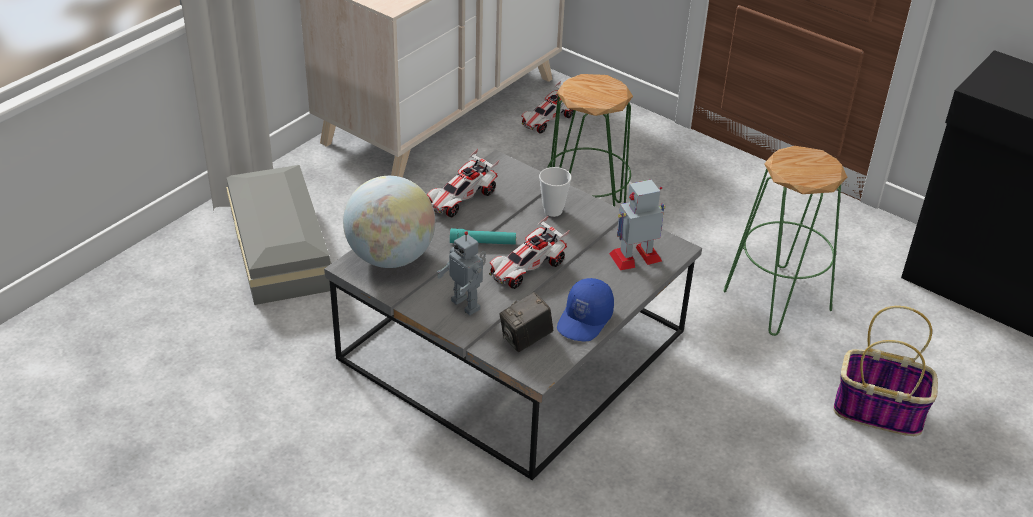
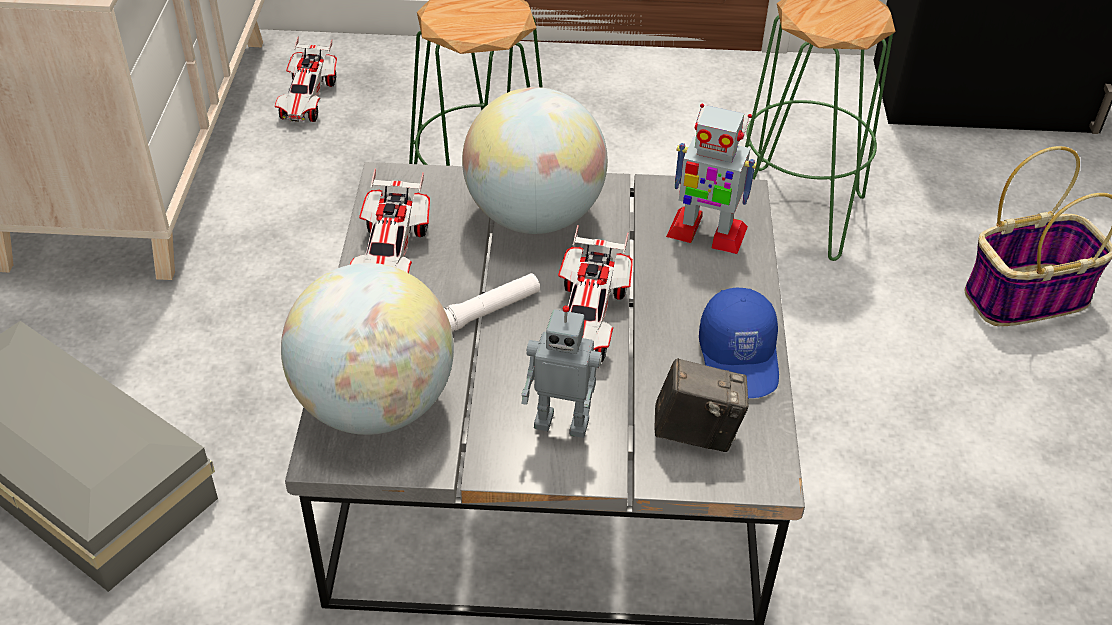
camera: 35 degrees left, 5 degrees up
(483, 242) = (487, 311): turquoise flashlight -> white flashlight
(525, 339) = (696, 432): camera -> camera turned 105 degrees counterclockwise
(553, 211) = (534, 216): cup -> globe
(636, 257) = (705, 232): toy robot -> toy robot turned 105 degrees counterclockwise

